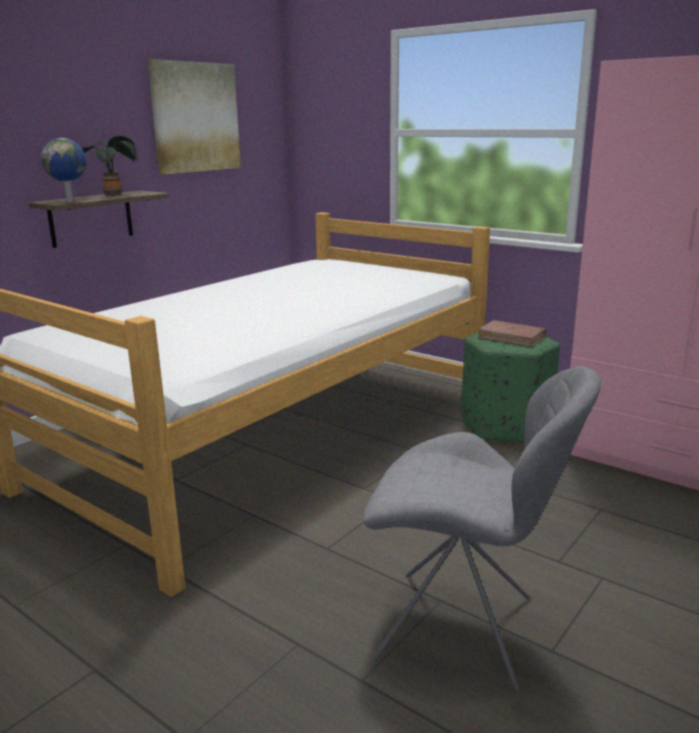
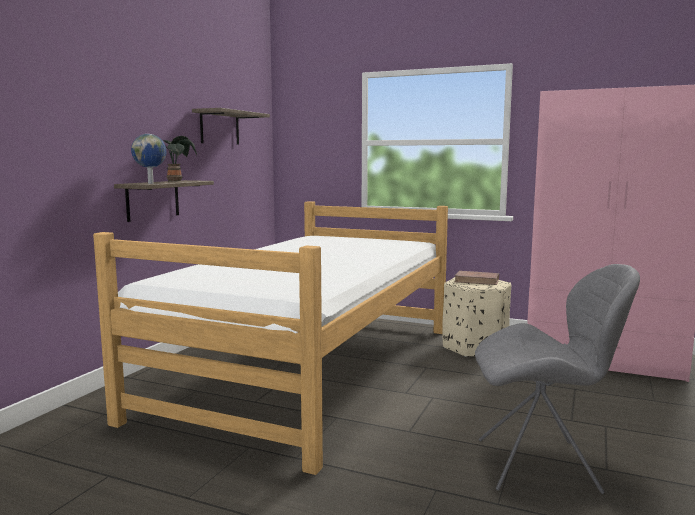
camera: 15 degrees left, 10 degrees down
(195, 117) = (219, 128): picture -> shelf
(506, 426) = (475, 347): green ottoman -> beige ottoman

